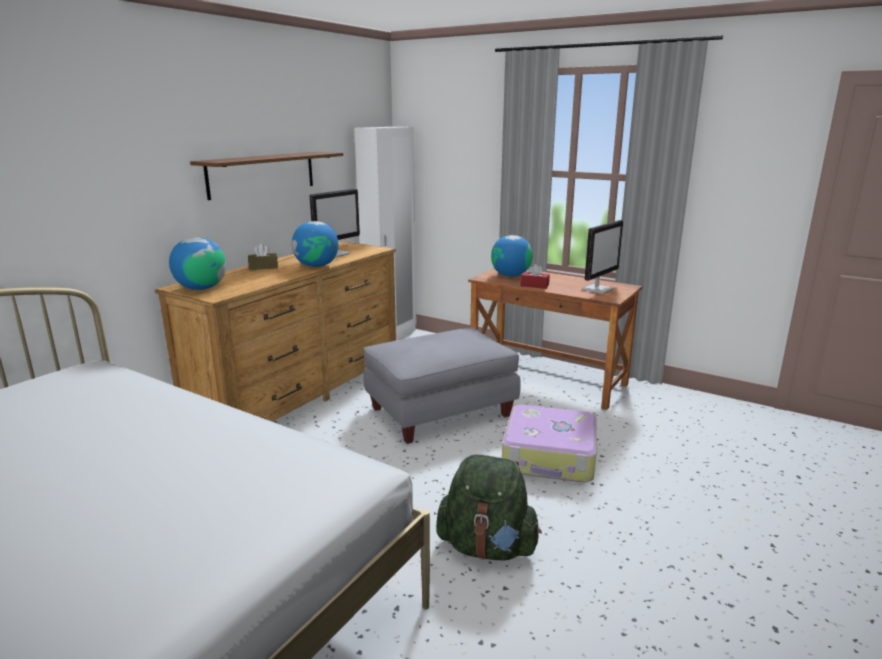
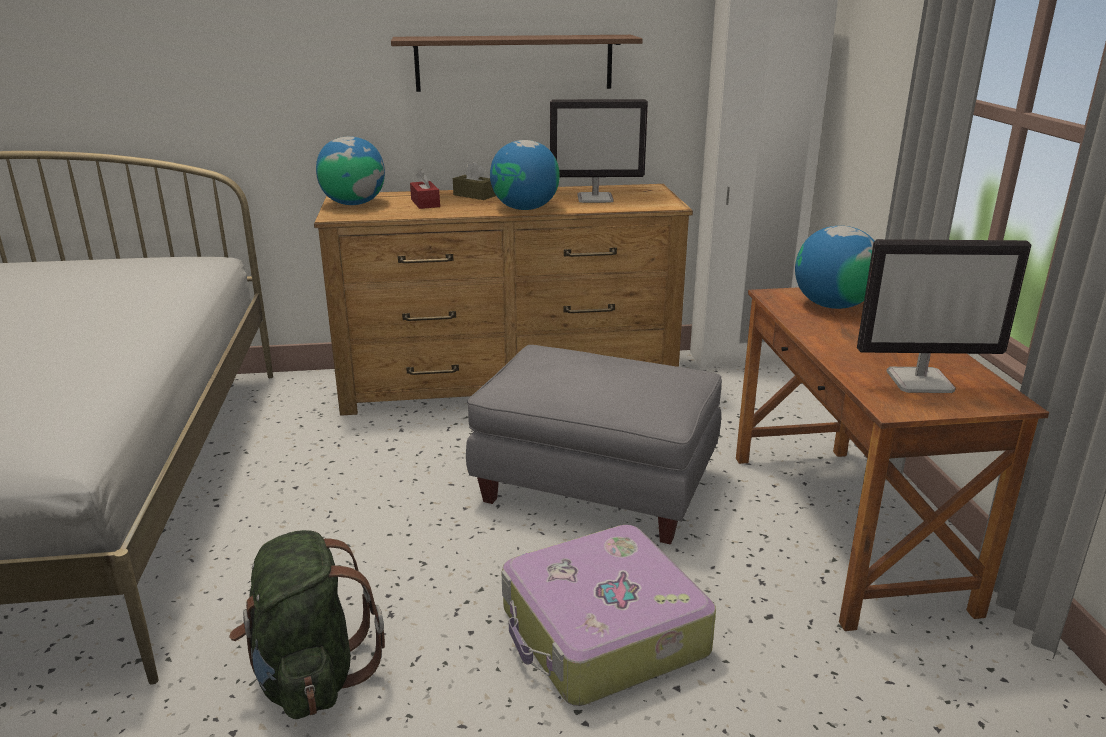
camera: 50 degrees right, 5 degrees up
(534, 285) = (821, 334): red tissue box -> red tissue box (425, 203)

